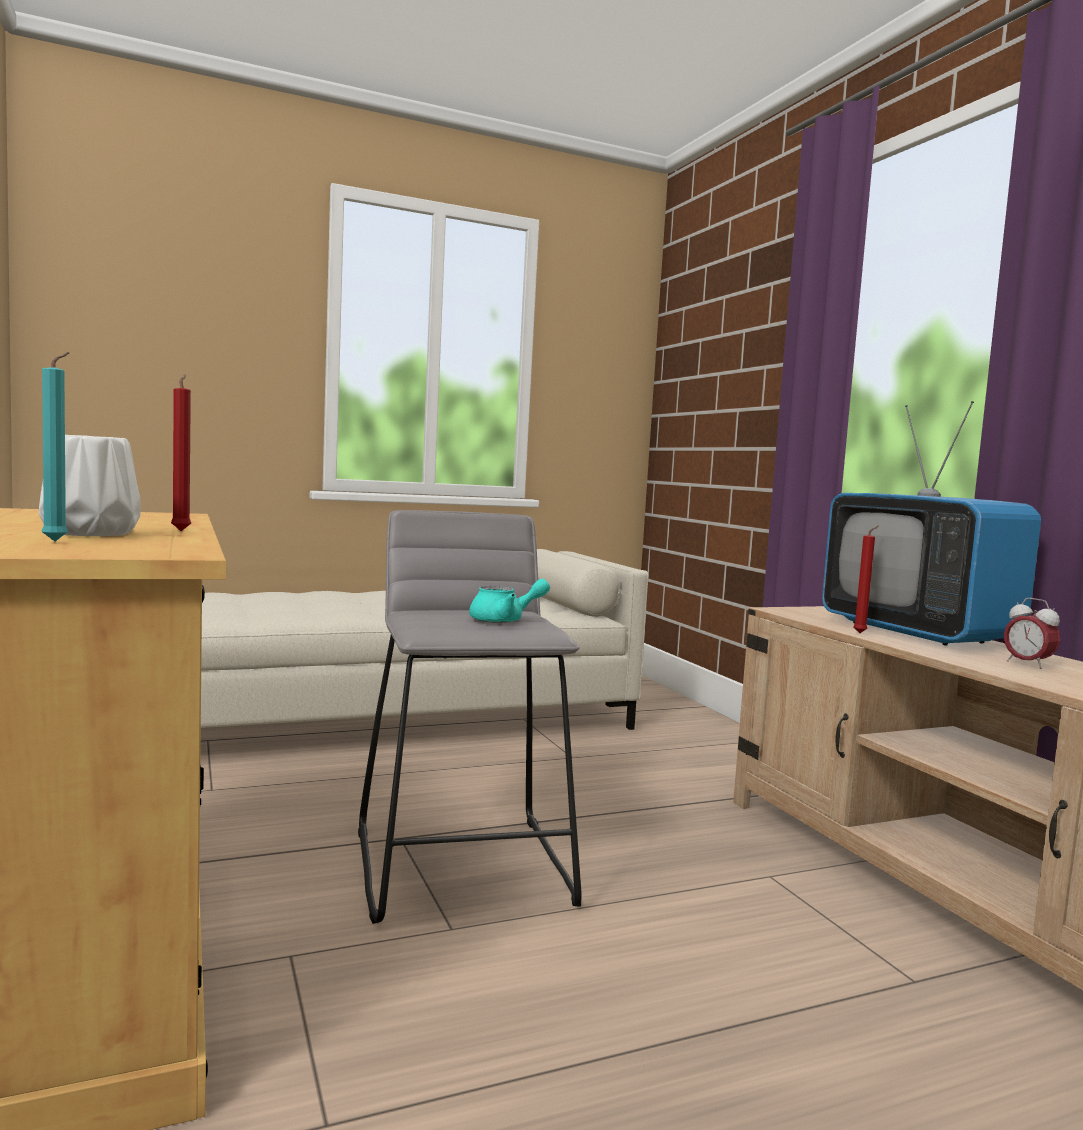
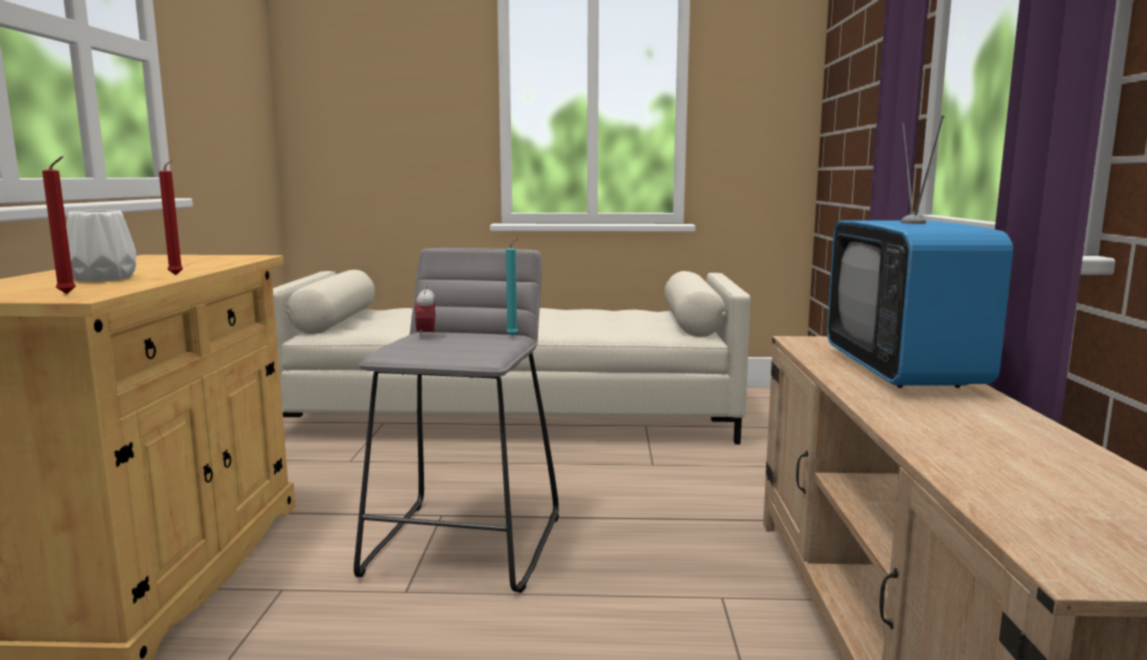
camera: 25 degrees right, 5 degrees up
(58, 541) = (48, 287): turquoise candle -> turquoise candle (513, 335)
(505, 620) = (472, 344): turquoise teapot -> none
(861, 633) = (829, 369): red candle -> red candle (69, 294)
(1027, 664) = (949, 416): alarm clock -> alarm clock (426, 336)

